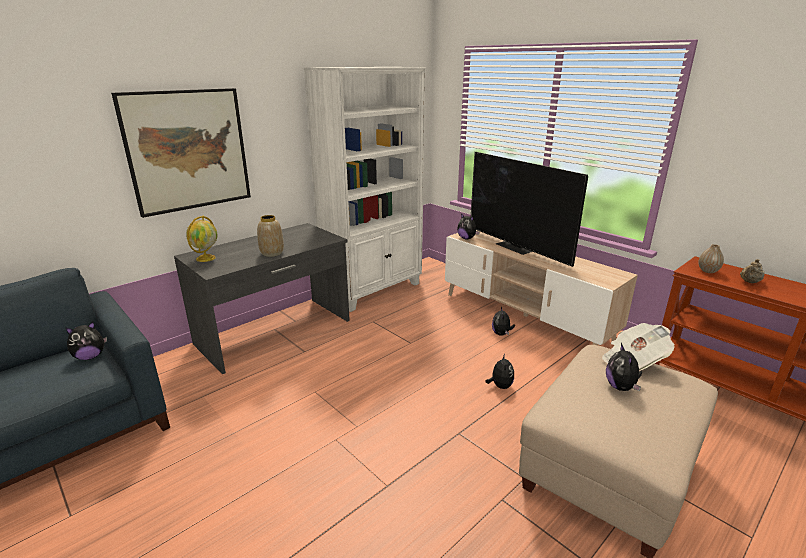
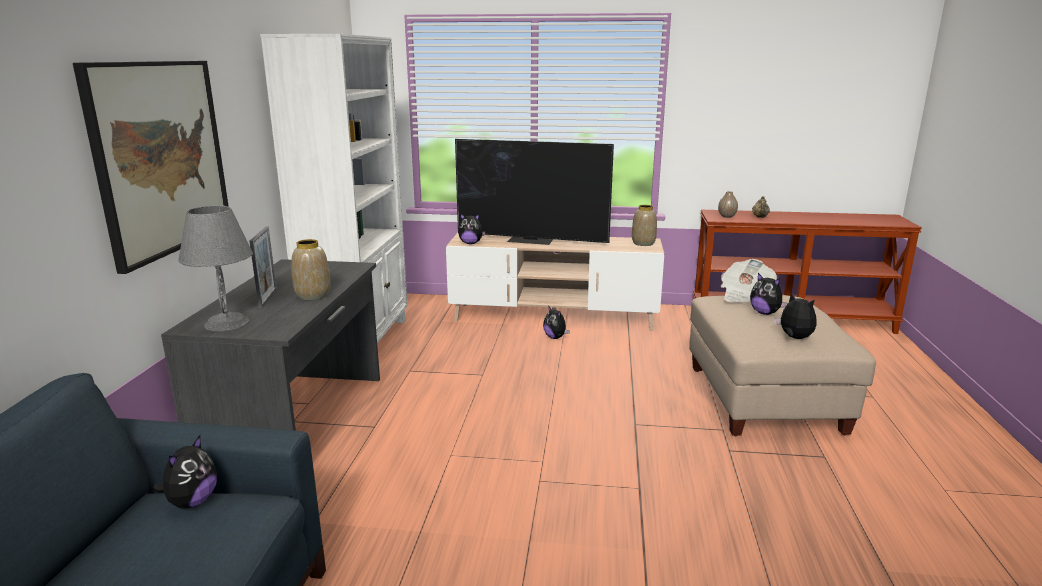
camera: 40 degrees left, 5 degrees down
(206, 258) = (226, 323): globe -> grey table lamp
(251, 248) = (268, 298): none -> picture frame
(500, 386) = (614, 377): plush toy -> plush toy (794, 338)
(609, 275) = (643, 243): none -> vase

